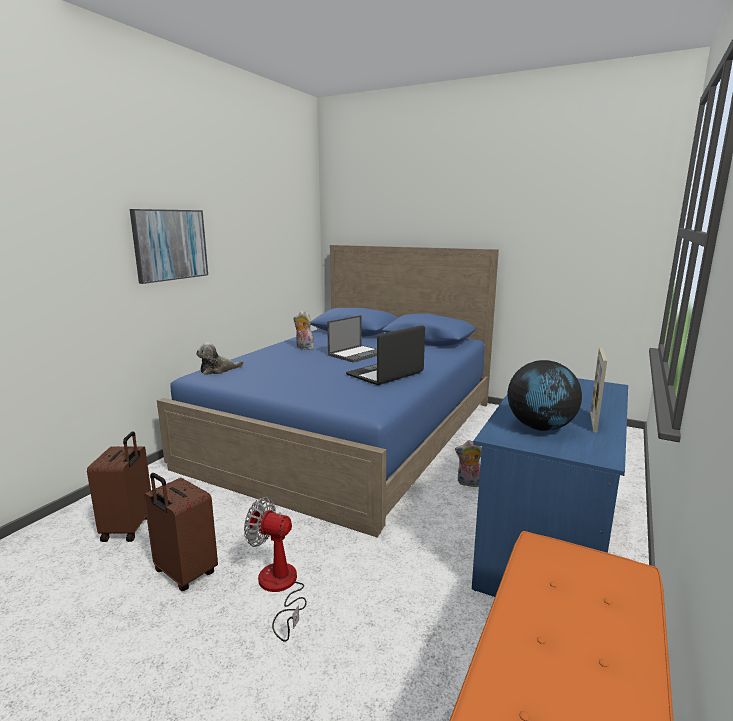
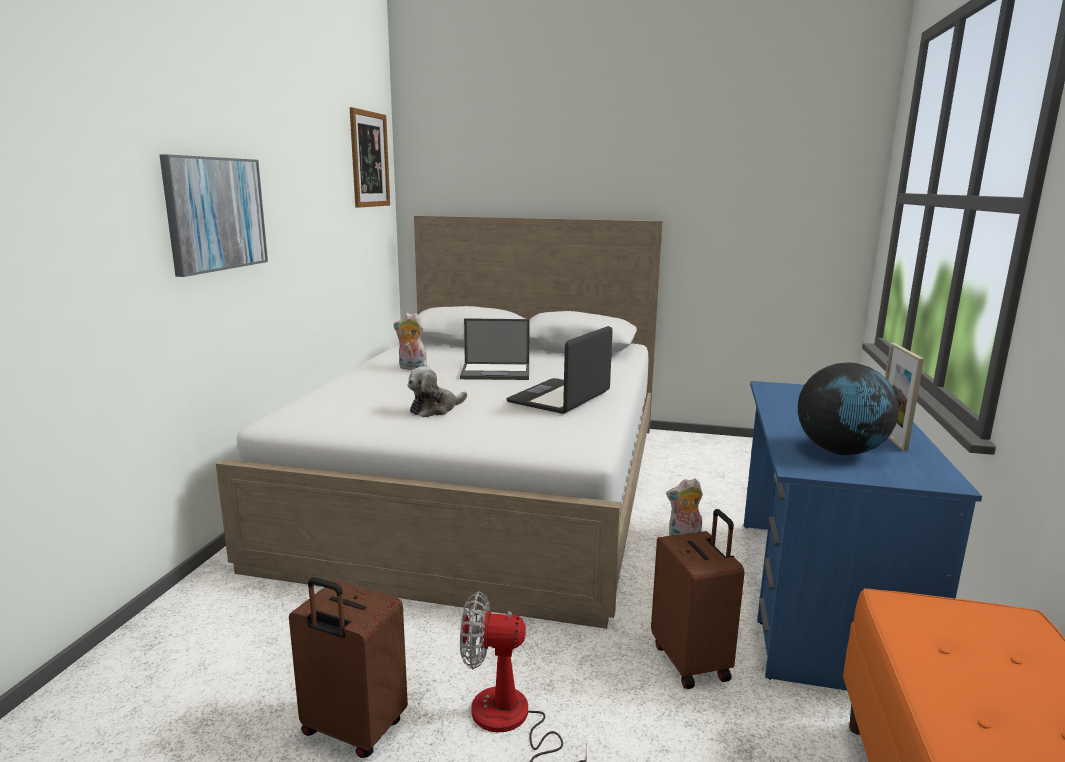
camera: 15 degrees left, 0 degrees up
(129, 528) = (218, 674): brown suitcase -> brown suitcase (692, 661)
(218, 370) = (306, 409): plush toy -> plush toy (435, 409)
(297, 207) = (369, 159): none -> picture
(351, 432) = (489, 485): blue bed -> white bed
(357, 354) = (496, 372): laptop -> laptop turned 60 degrees clockwise

